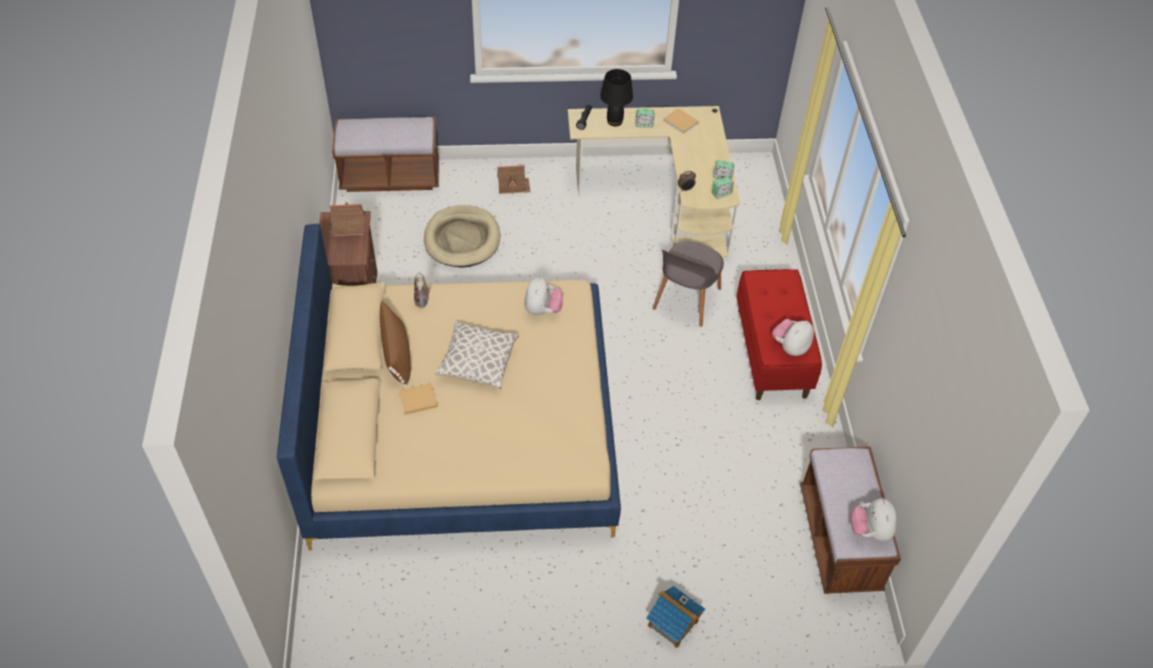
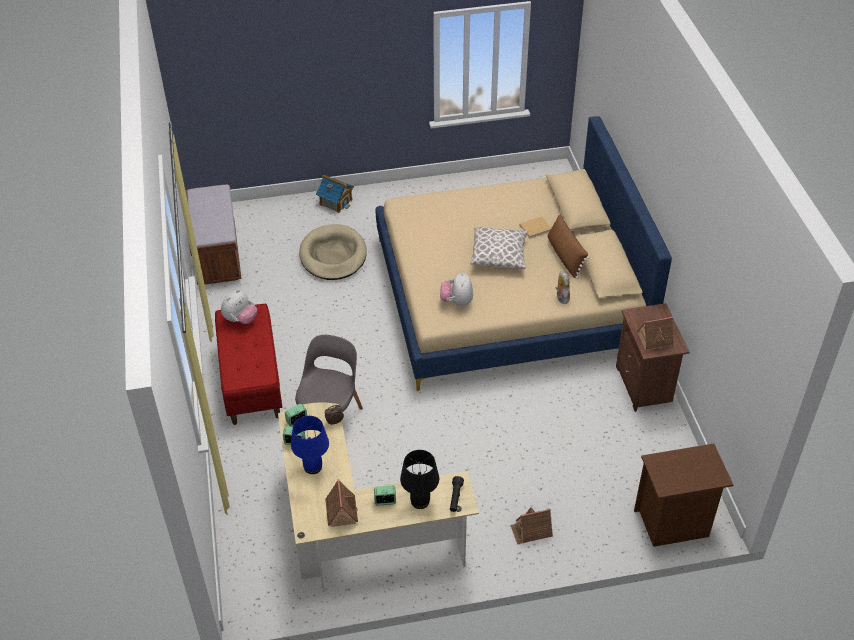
camera: 175 degrees right, 5 degrees down
(390, 177) = (673, 523): brown bench -> brown nightstand
(462, 239) = (565, 456): beige dog bed -> beige dog bed (333, 255)
(681, 122) = (341, 510): beige book -> toy house
(706, 156) = (312, 467): none -> blue table lamp
(870, 531) = (203, 197): plush toy -> none

